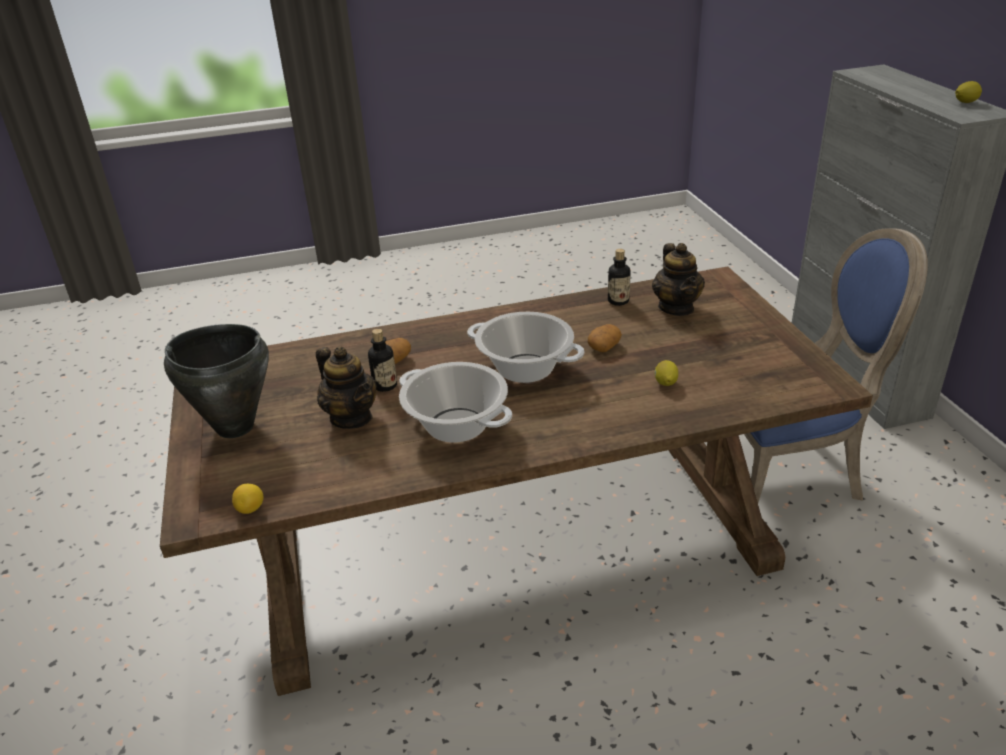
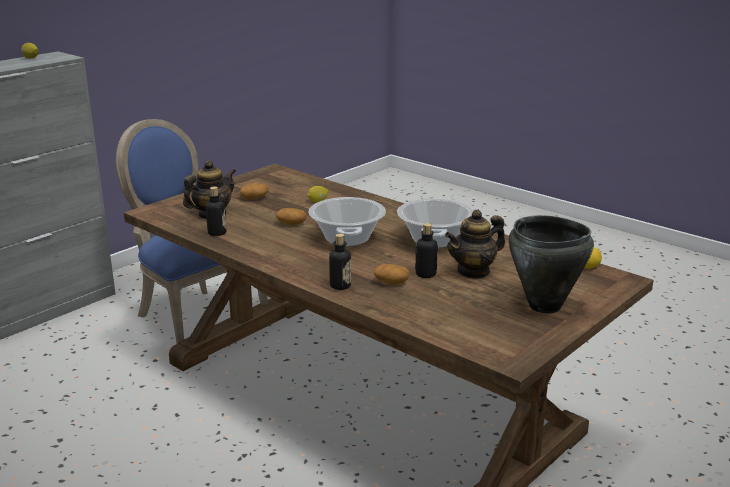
camera: 125 degrees left, 10 degrees down
(351, 417) = (474, 271): teapot -> teapot turned 135 degrees counterclockwise
(422, 333) = (340, 286): none -> bottle
(715, 343) = (254, 198): none -> potato

